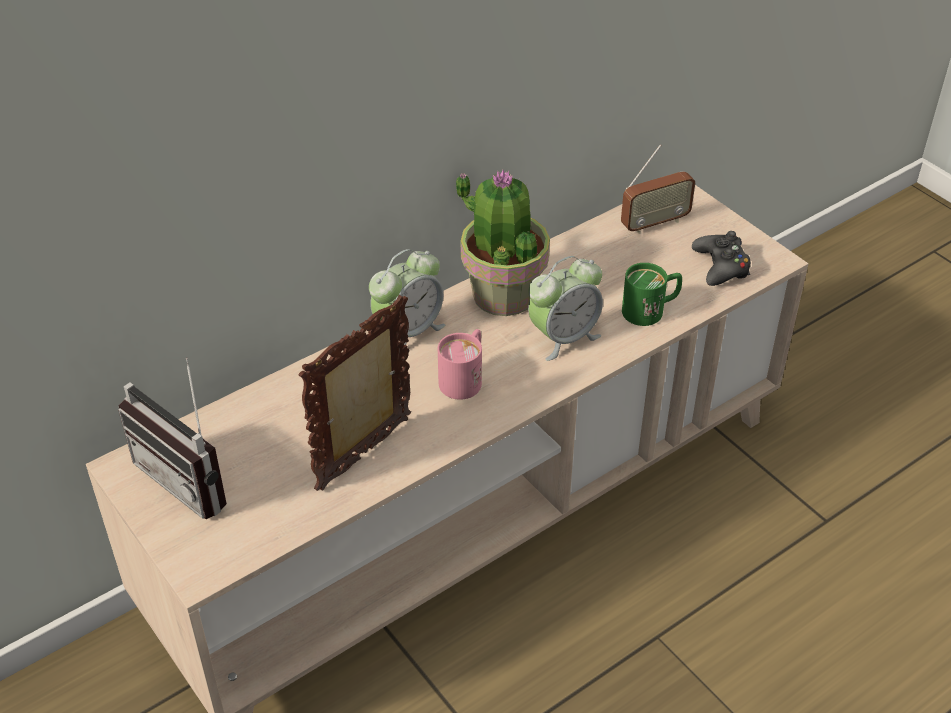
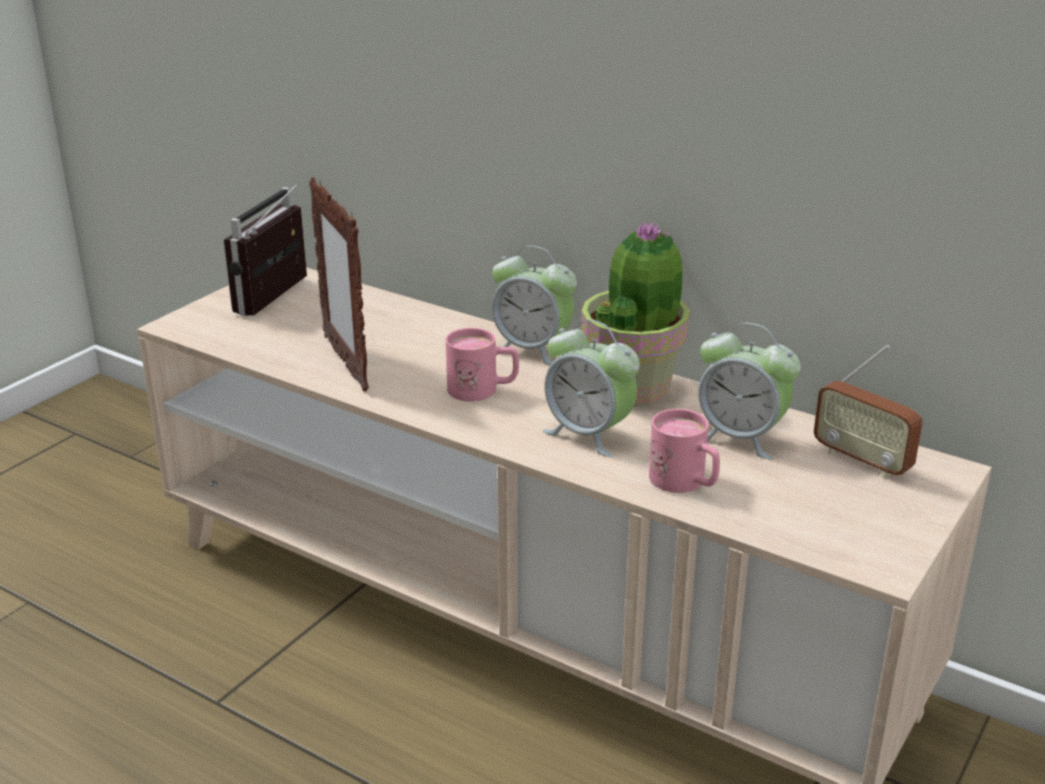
camera: 70 degrees right, 15 degrees down
(366, 454) = (345, 363): picture frame -> picture frame turned 135 degrees counterclockwise
(602, 265) = (740, 438): none -> alarm clock
(651, 310) = (685, 483): green mug -> pink mug
(721, 266) = (823, 524): black game controller -> none

